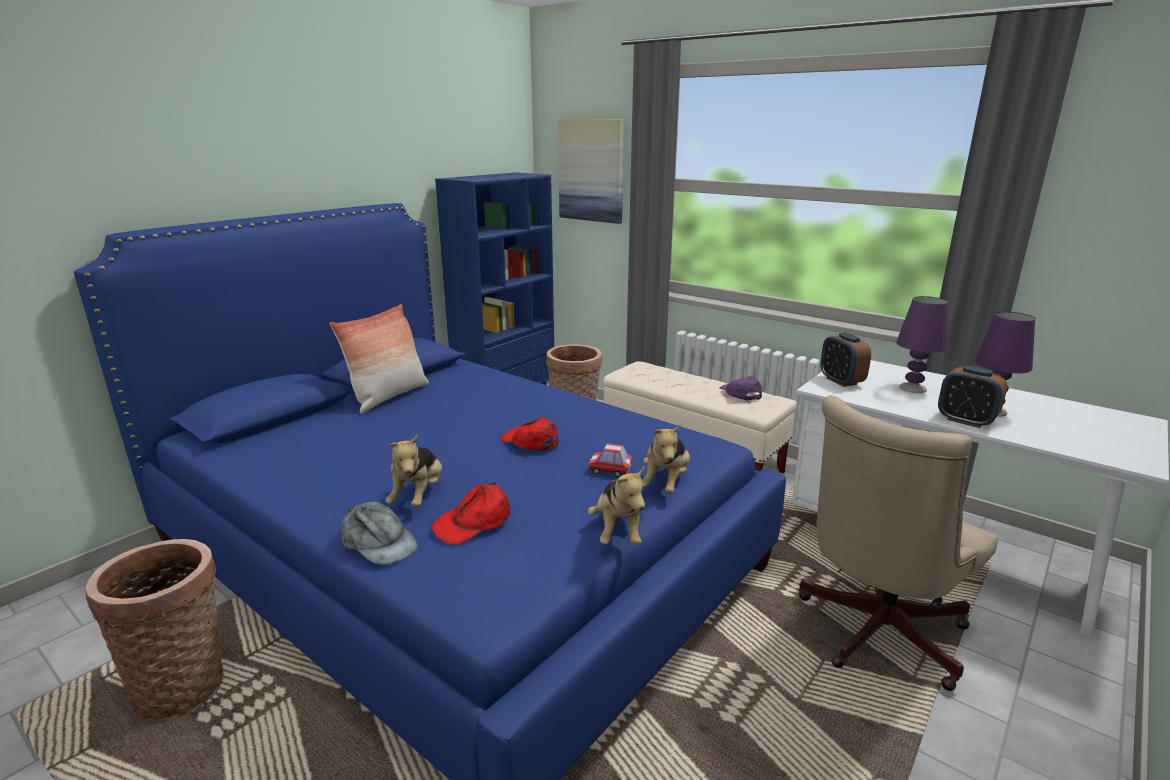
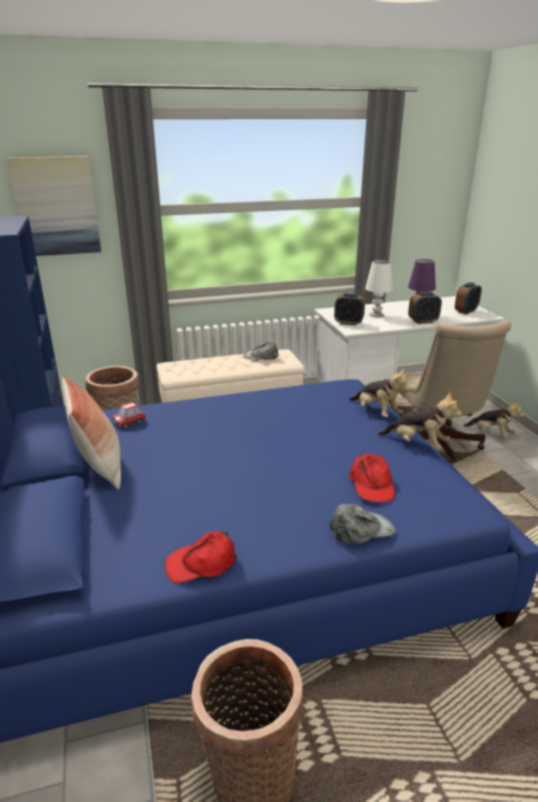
camera: 55 degrees left, 5 degrees up
(418, 496) = (308, 497): plush toy -> plush toy (491, 434)
(530, 441) = (272, 433): red cap -> red cap (201, 563)
(610, 470) = (343, 422): toy car -> toy car (129, 422)
(740, 393) = (261, 356): purple cap -> grey cap
(912, 388) = (376, 315): purple table lamp -> white table lamp
(1105, 441) = (466, 311): none -> alarm clock

